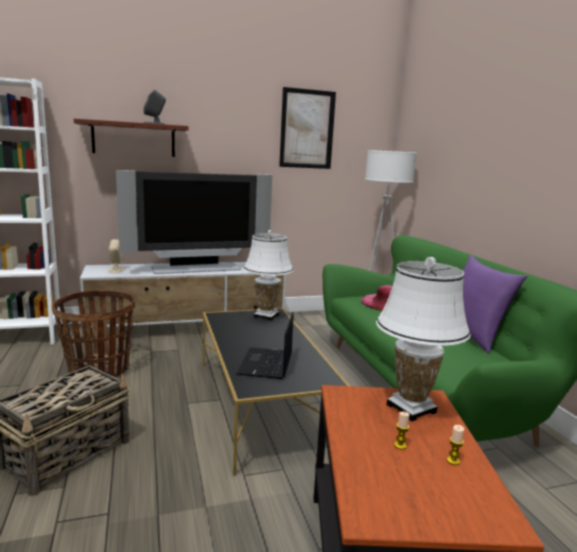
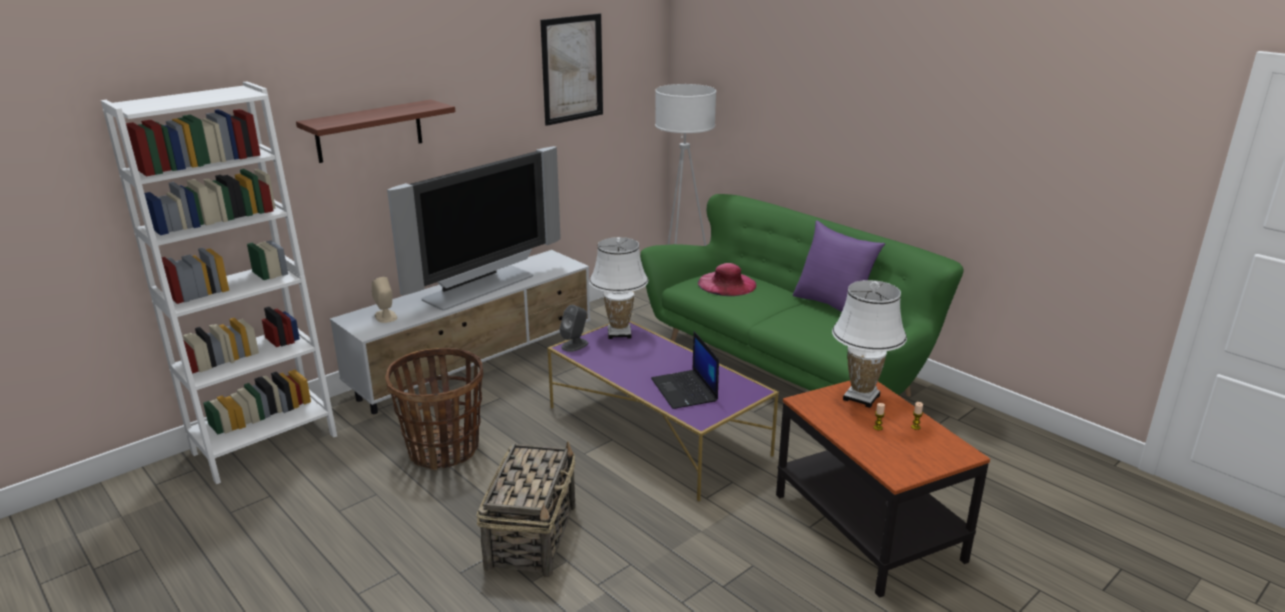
camera: 25 degrees left, 10 degrees up
(154, 124) = (406, 109): grey speaker -> grey speaker (575, 345)
(262, 404) = (658, 431): black coffee table -> purple coffee table

